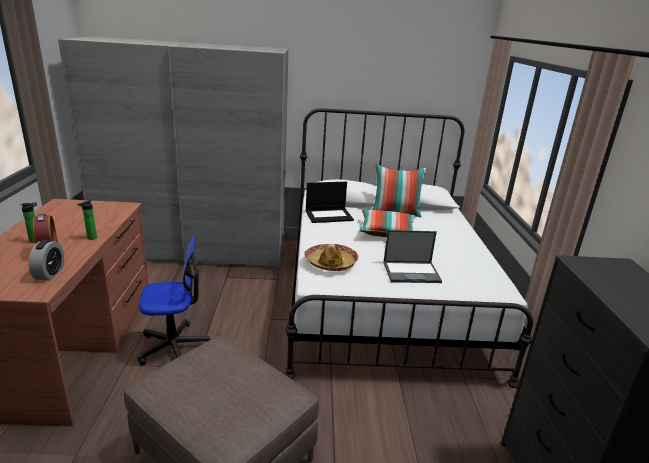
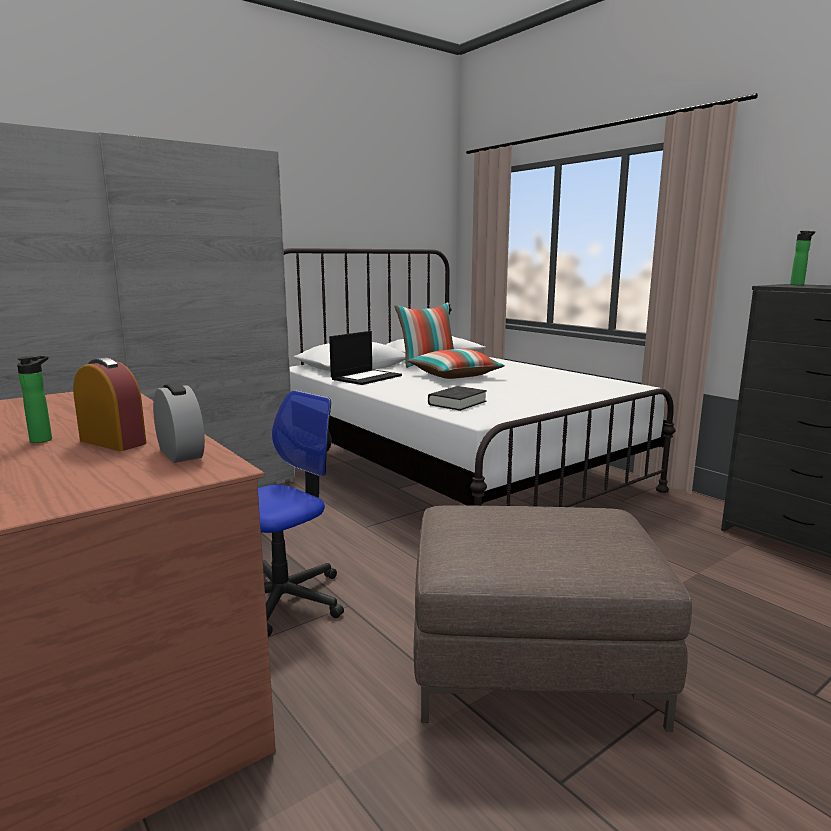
camera: 35 degrees left, 10 degrees down
(90, 238) = (145, 419): bottle -> bottle (798, 285)
(331, 263) = (457, 403): hat -> black book
(412, 272) = (543, 391): laptop -> none

